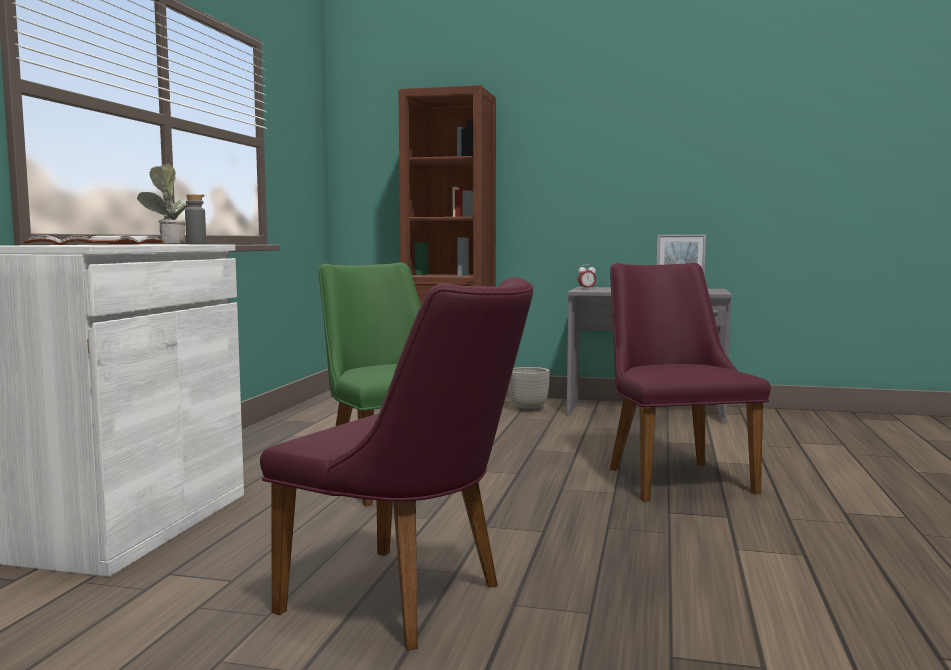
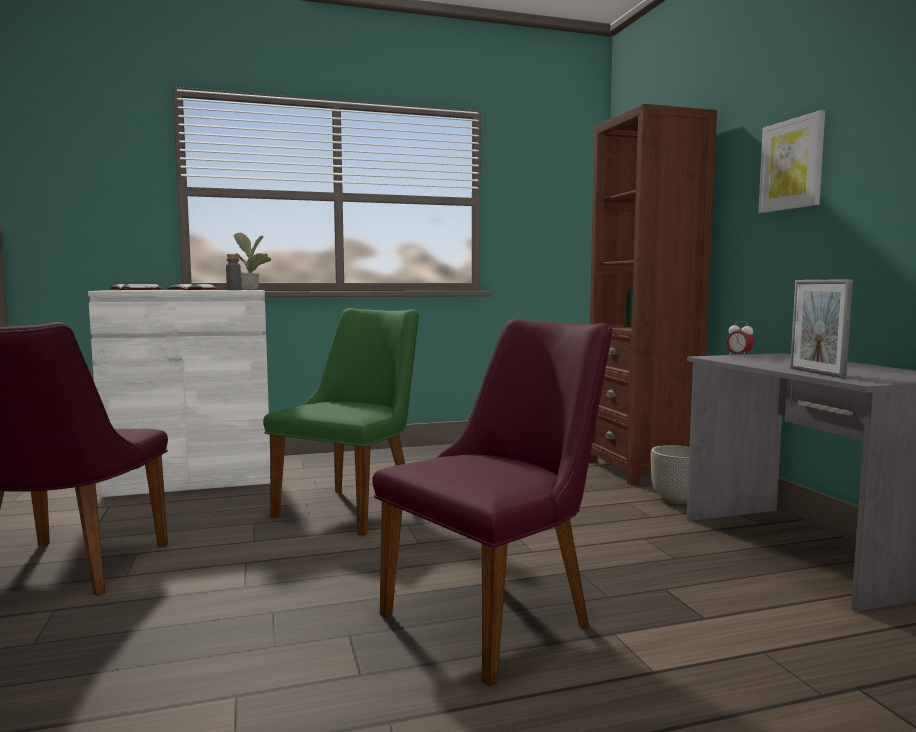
camera: 60 degrees right, 0 degrees up
(574, 152) = (792, 164): none -> picture

